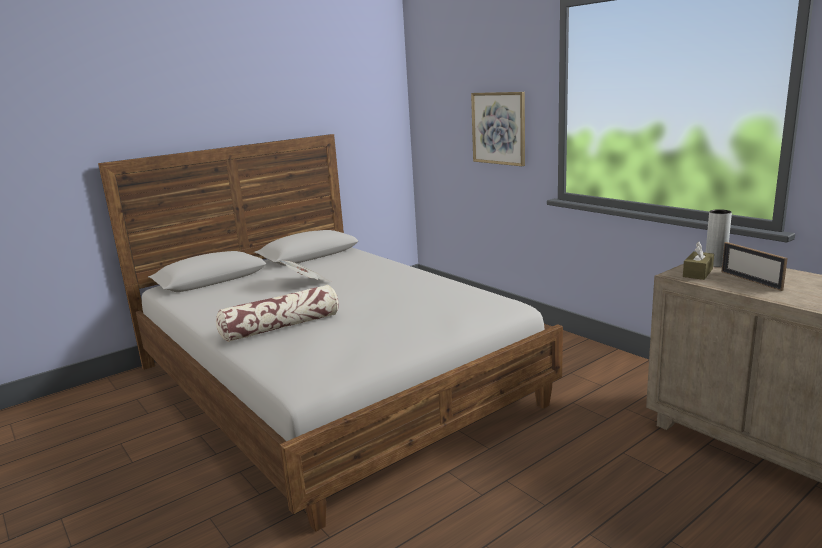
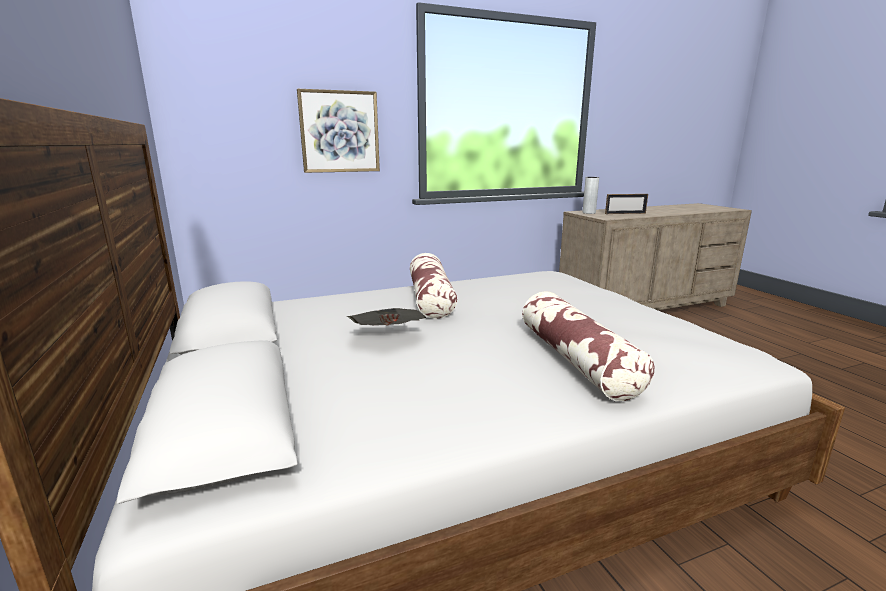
camera: 75 degrees left, 0 degrees up
(388, 279) = (430, 298): none -> pillow
(697, 273) = (605, 216): brown tissue box -> none

